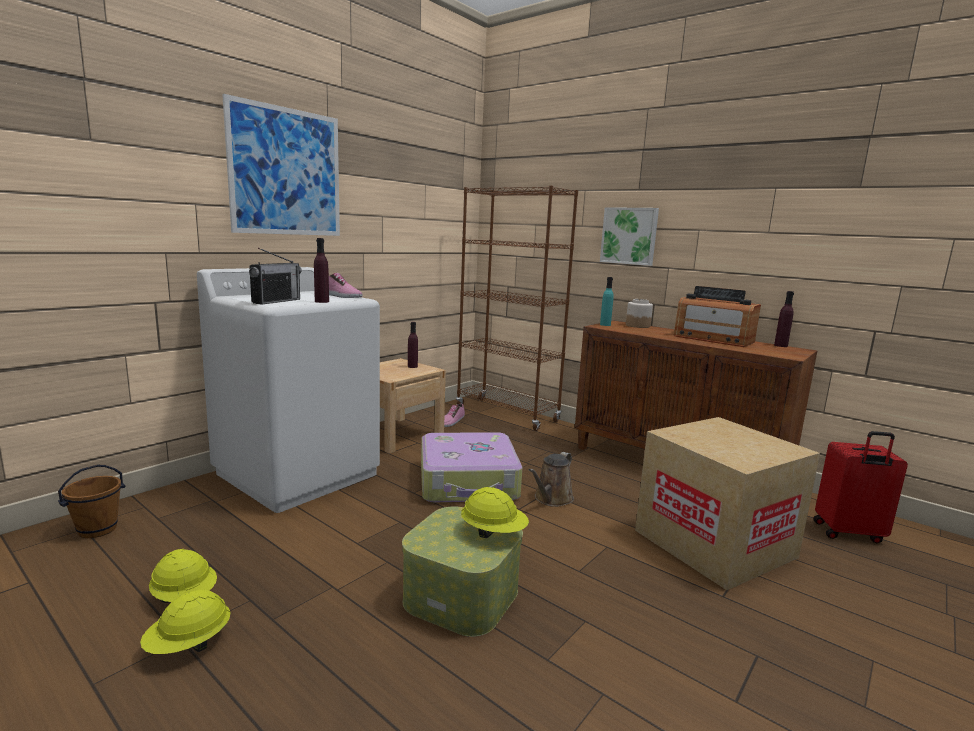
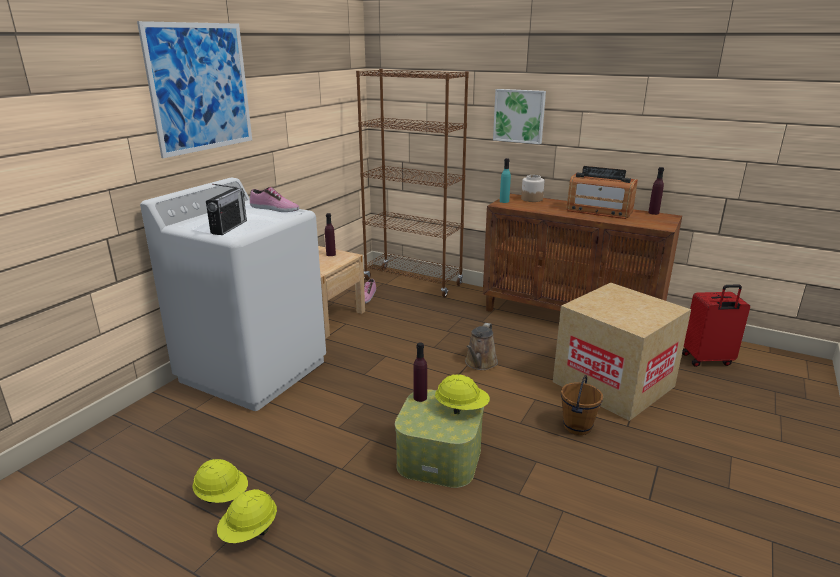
camera: 10 degrees left, 10 degrees up
(98, 530) = (106, 451): brown bucket -> brown bucket (577, 427)
(322, 301) = (269, 222): purple bottle -> purple bottle (420, 397)
(469, 482) = (406, 357): suitcase -> none

